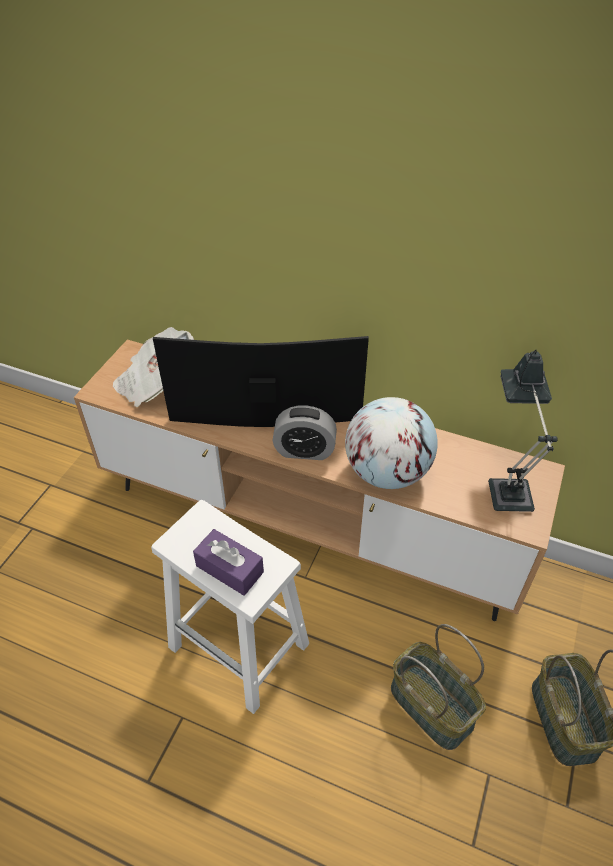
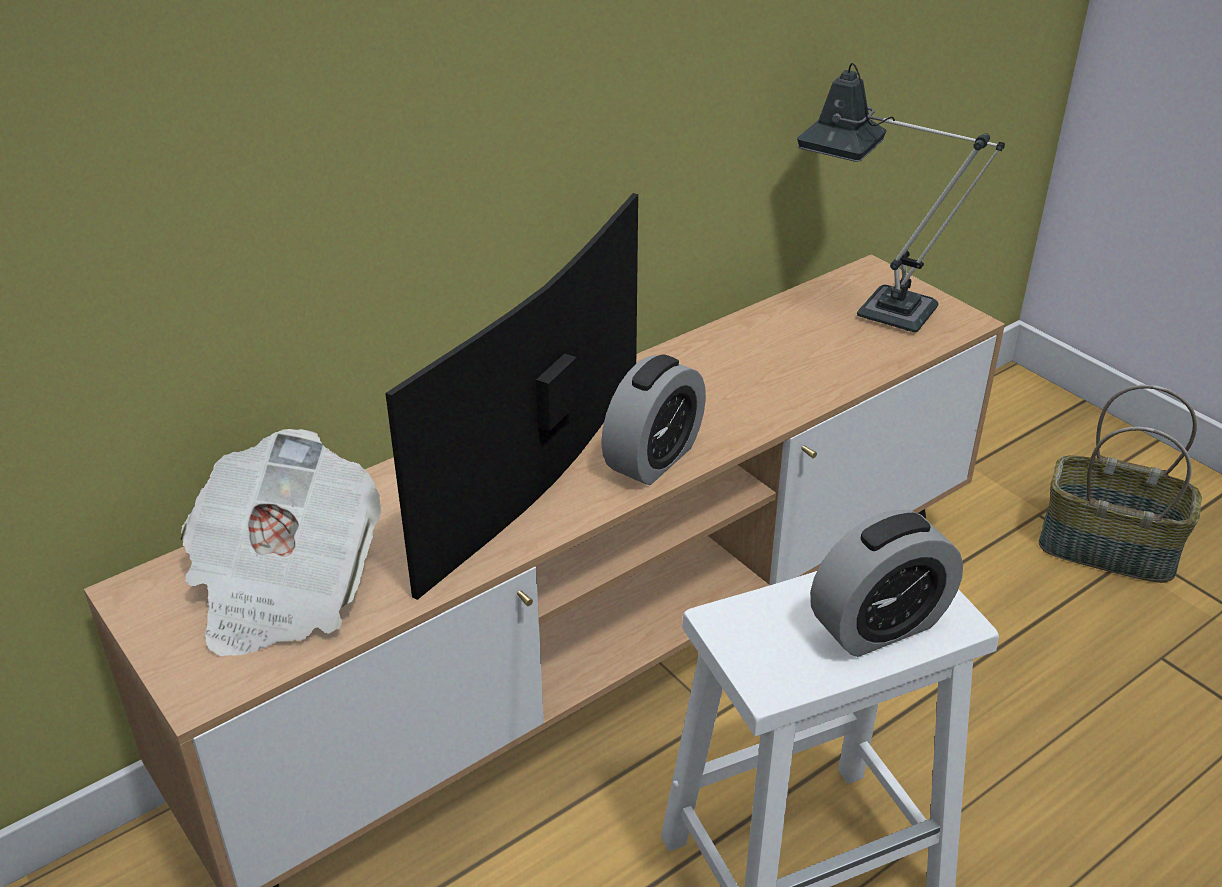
camera: 60 degrees left, 10 degrees down
(229, 569) = (879, 626): purple tissue box -> alarm clock
(386, 472) = (770, 395): globe -> none
(433, 706) = (1034, 665): basket -> none

